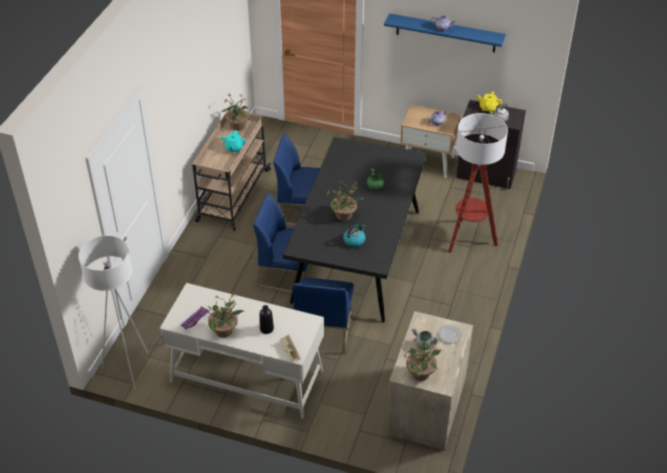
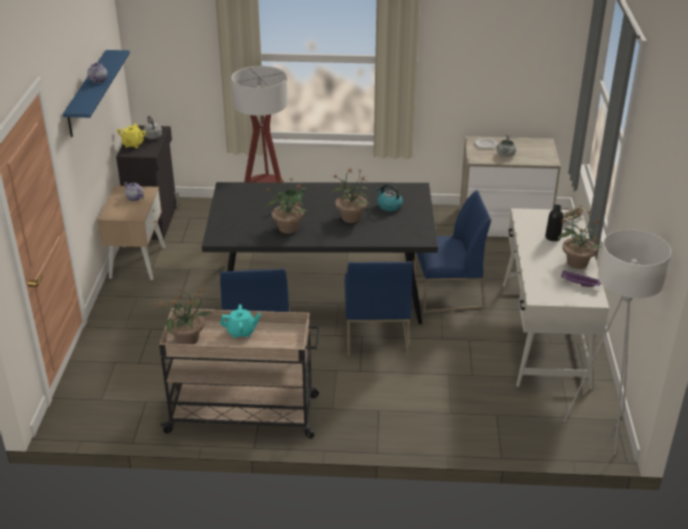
camera: 105 degrees left, 10 degrees down
(421, 373) = (540, 153): potted plant -> potted plant (287, 228)

